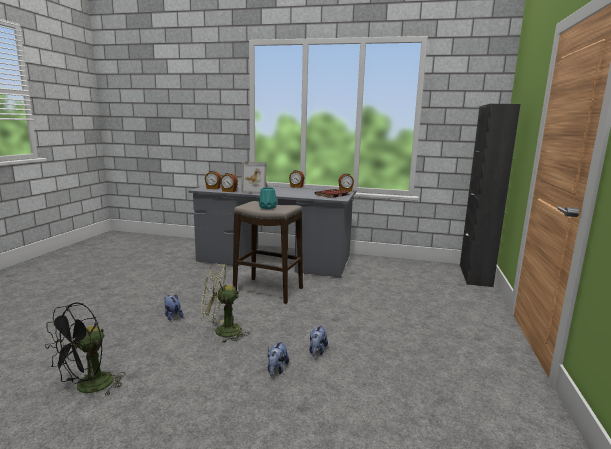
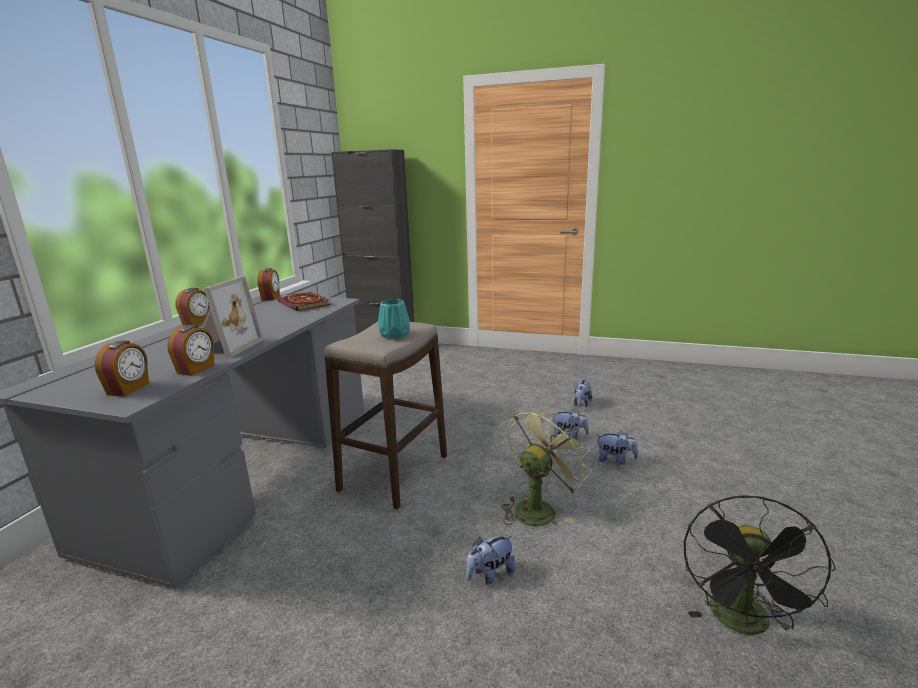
camera: 85 degrees left, 5 degrees up
(88, 388) = (743, 624): black fan -> black fan turned 75 degrees clockwise
(221, 332) = (539, 508): green fan -> green fan turned 135 degrees counterclockwise
(386, 365) = (581, 404): none -> plush toy

